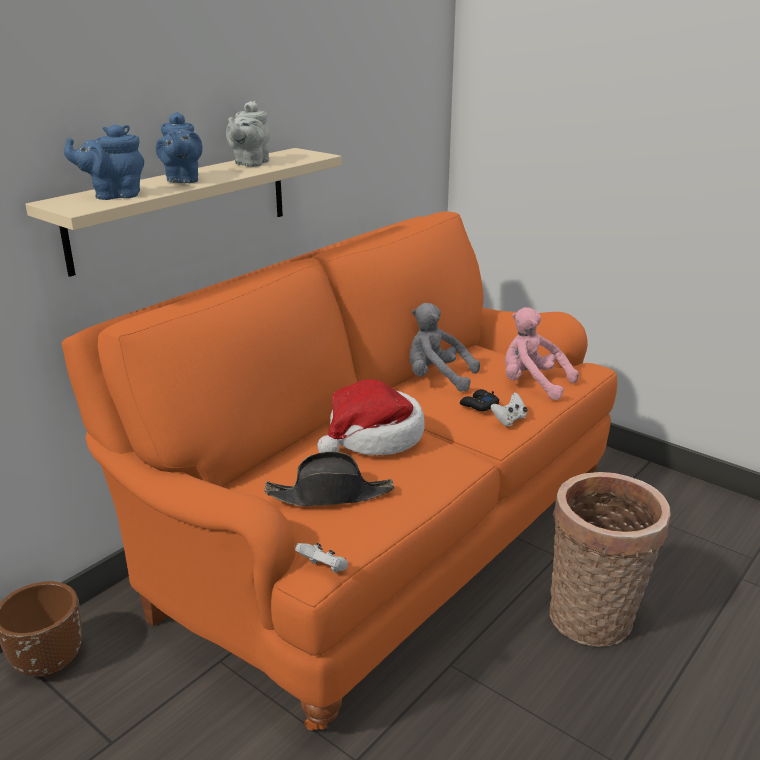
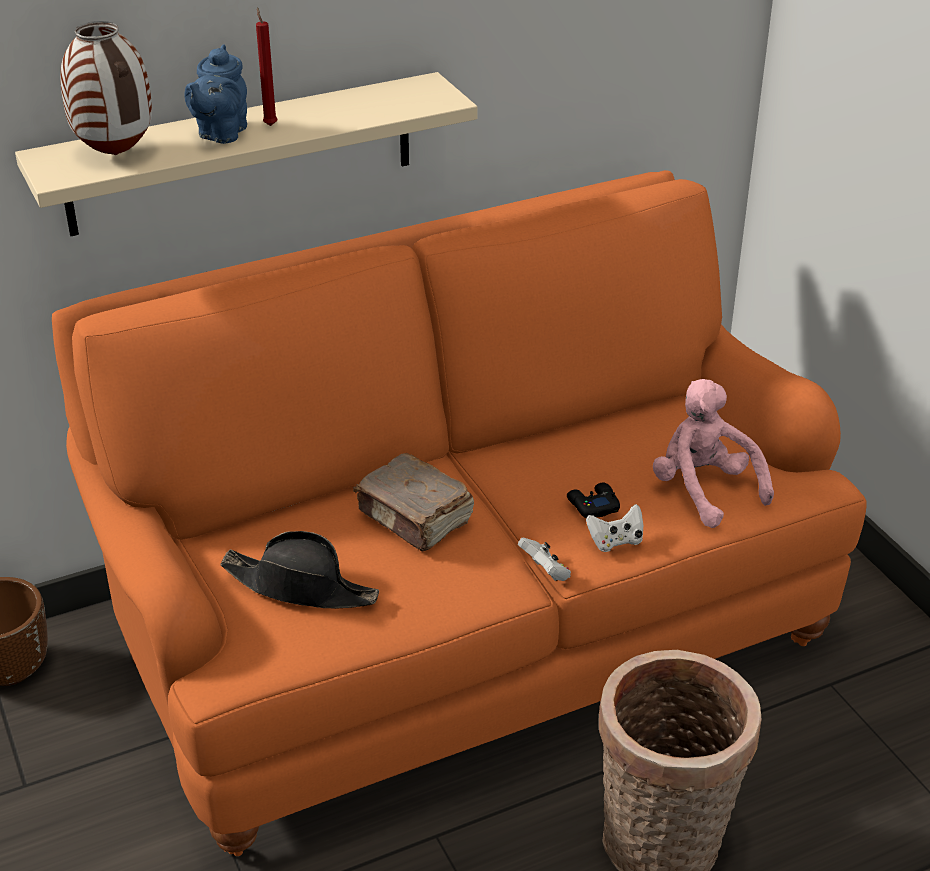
camera: 25 degrees right, 10 degrees up
(114, 195) = (117, 155): blue teapot -> vase
(213, 174) = (270, 125): none -> red candle
(250, 163) = (338, 107): grey teapot -> none
(324, 569) = (228, 683): white game controller -> white game controller (545, 573)
(374, 437) = (415, 517): hat -> brown book
(437, 378) = (573, 444): grey plush toy -> none

